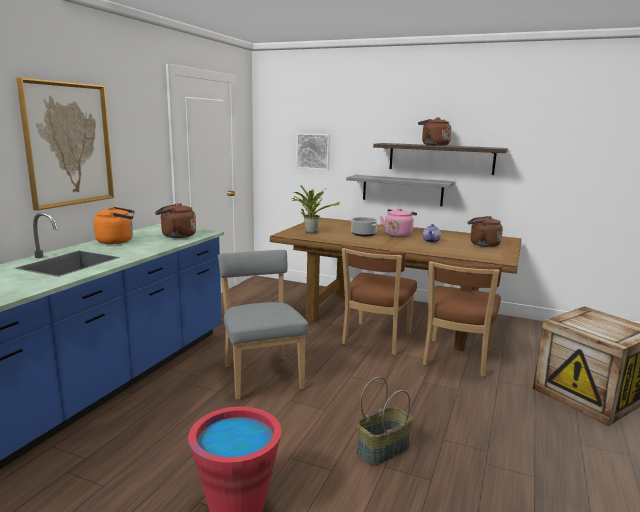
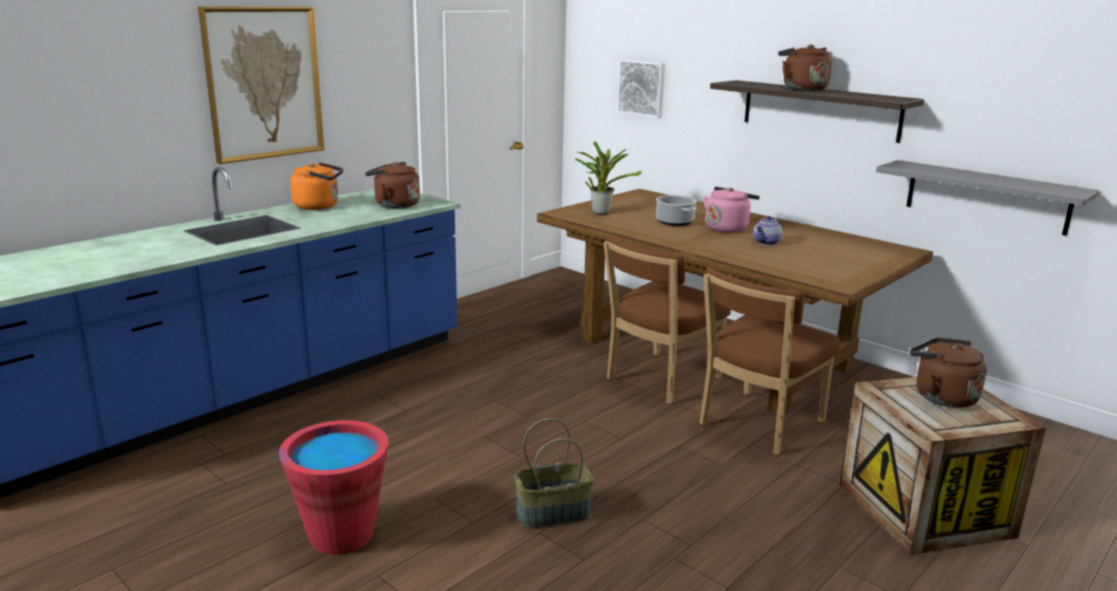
camera: 20 degrees right, 5 degrees up
(261, 375) = (471, 400): grey chair -> none
(402, 190) = (761, 157): grey shelf -> grey shelf (986, 197)
(482, 244) = (844, 255): brown kettle -> brown kettle (941, 396)

